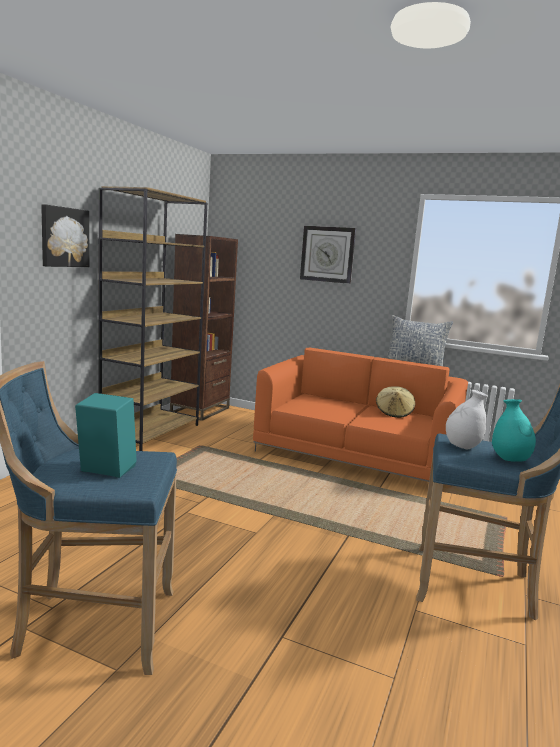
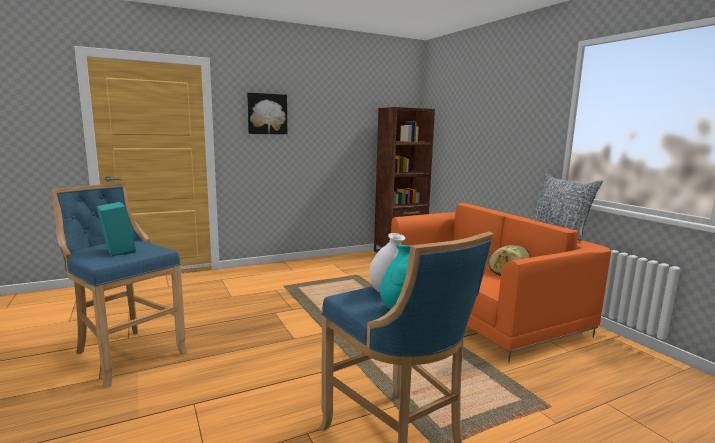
camera: 40 degrees right, 0 degrees up
(151, 432) = (339, 260): brown bookcase -> none
(327, 254) = (499, 115): wall clock -> none

